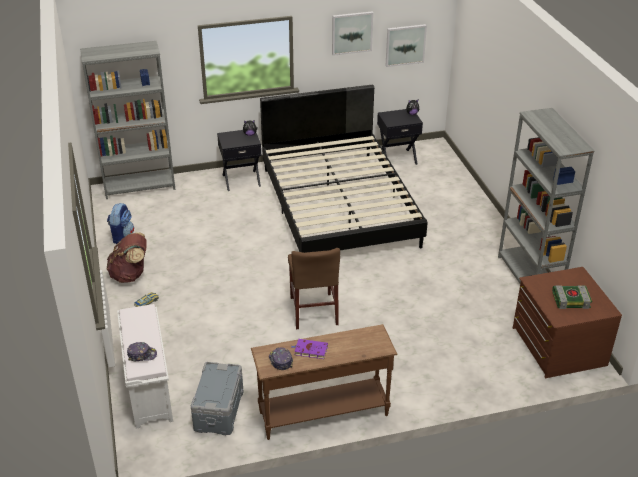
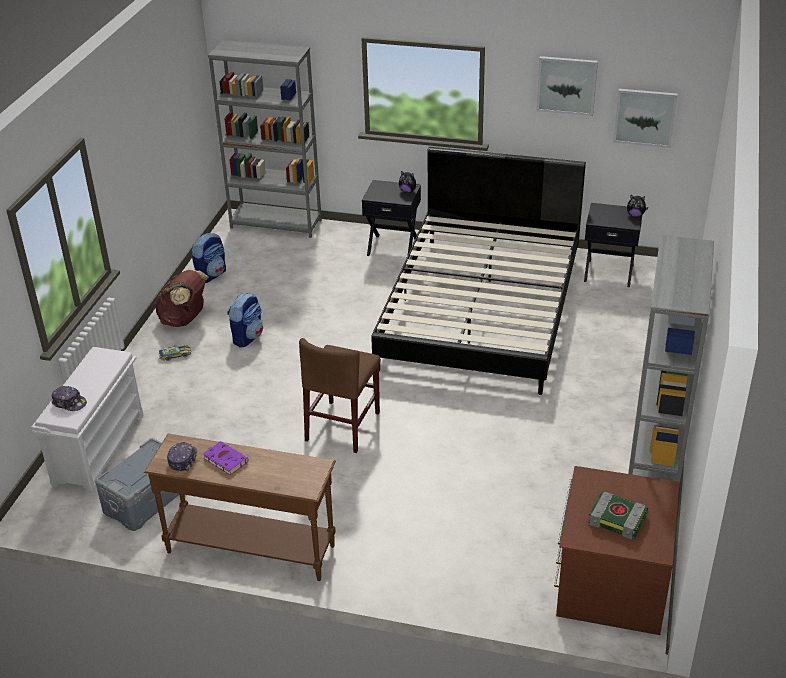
camera: 30 degrees right, 0 degrees up
(191, 272) = (247, 337): none -> backpack

